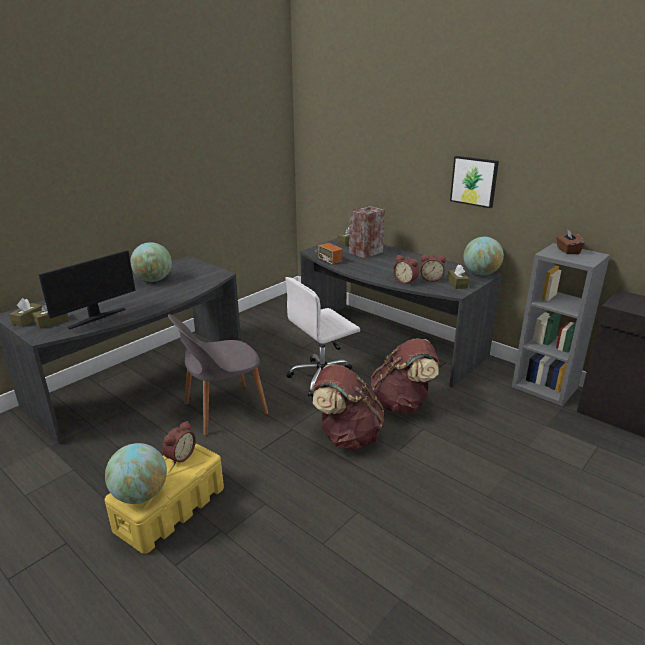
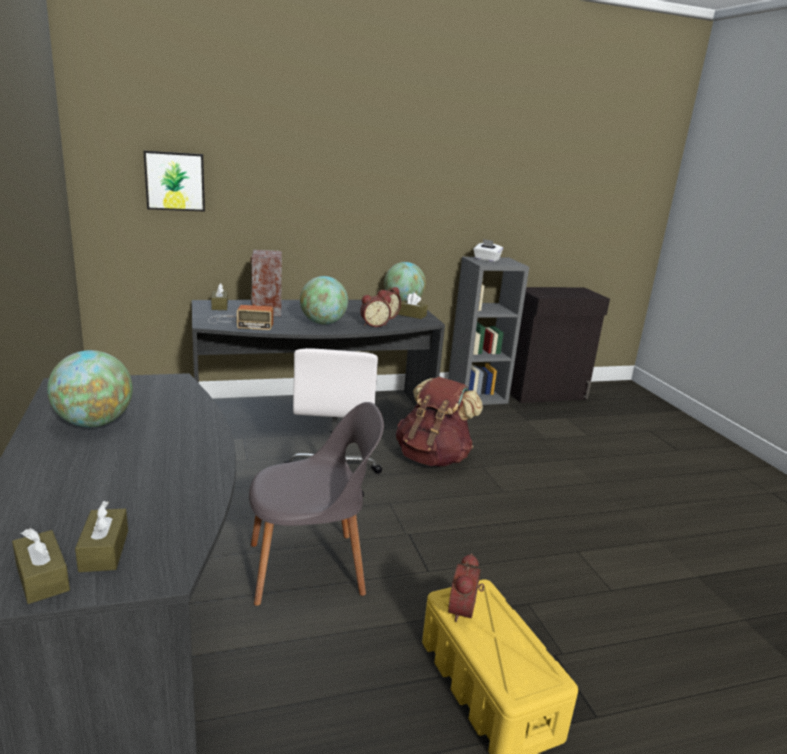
camera: 60 degrees left, 5 degrees down
(96, 318) = (167, 502): monitor -> none
(140, 495) = (528, 670): globe -> globe (323, 323)
(179, 456) = (465, 610): alarm clock -> alarm clock turned 135 degrees counterclockwise
(223, 409) = (310, 568): grey chair -> grey chair turned 105 degrees counterclockwise
(347, 436) = (456, 508): brown backpack -> none
(474, 181) = (376, 204): picture -> picture (175, 181)
(567, 251) = (486, 259): brown tissue box -> white tissue box

